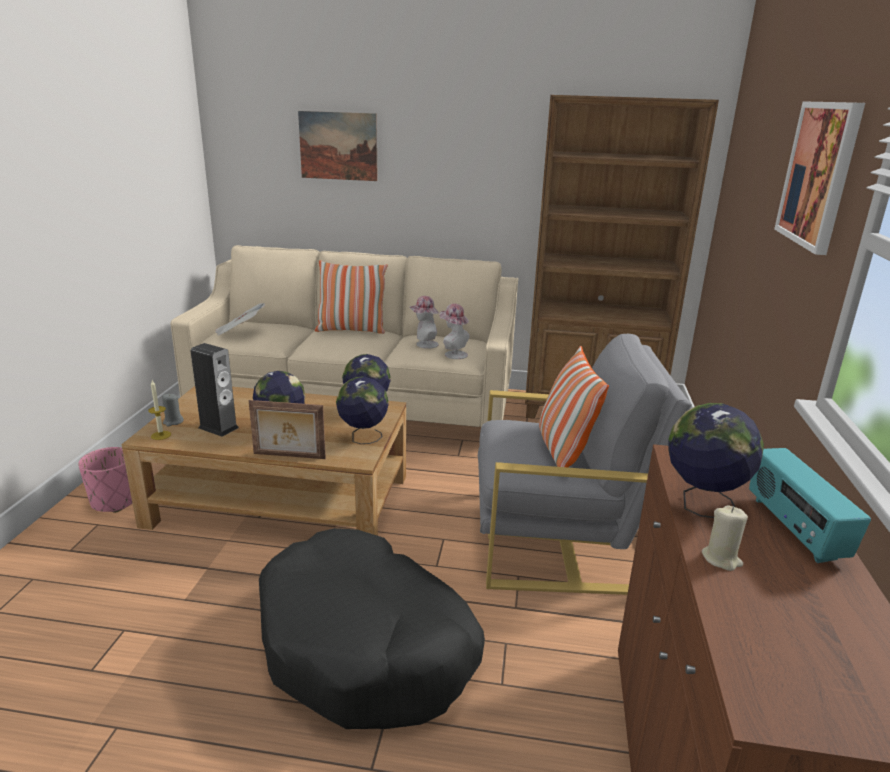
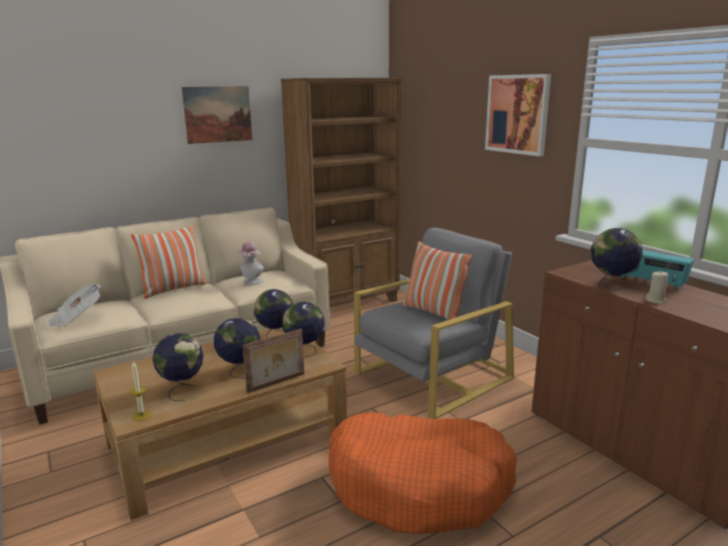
camera: 40 degrees left, 5 degrees down
(114, 502) = (70, 517): pink planter -> none
(173, 422) = (132, 403): grey candle -> none
(218, 428) = (182, 390): speaker -> globe
(338, 146) = (106, 131): picture -> picture (218, 114)
(366, 646) = (419, 485): black dog bed -> orange dog bed
(453, 354) = (282, 281): hat -> none

